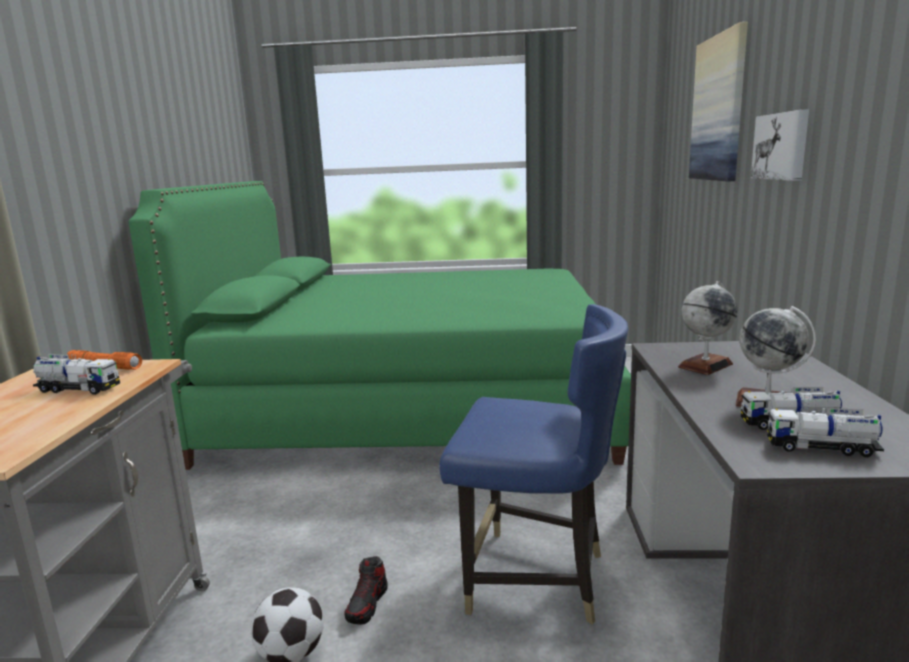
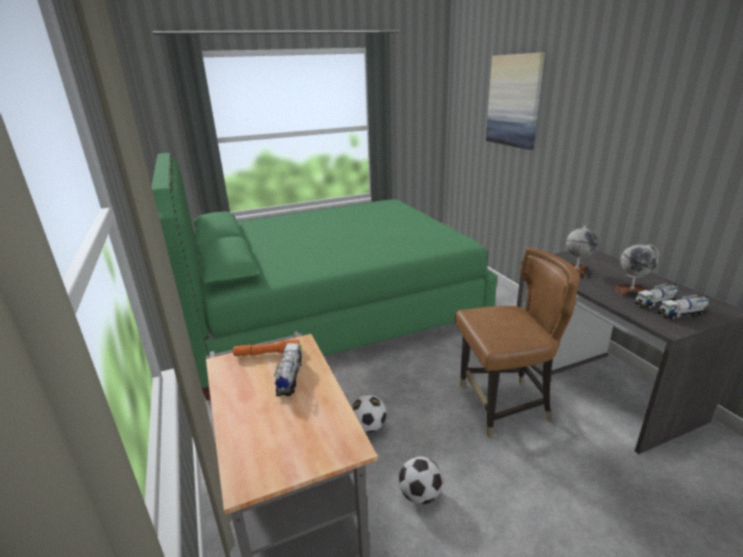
camera: 25 degrees left, 10 degrees up
(78, 389) = (289, 378): toy truck -> toy truck turned 75 degrees counterclockwise
(318, 548) = (368, 427): none -> football
(367, 604) = (432, 450): shoe -> none
(535, 578) = (503, 405): blue chair -> brown chair
(782, 146) = (579, 136): picture -> none

